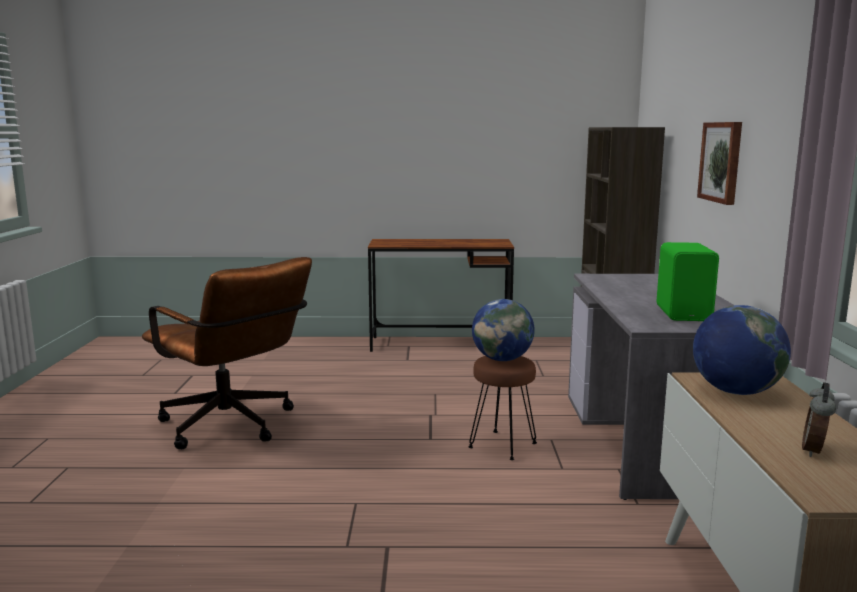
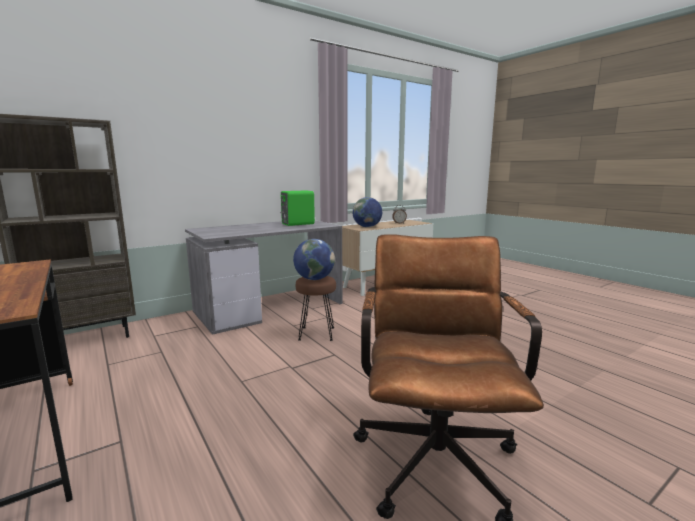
camera: 125 degrees left, 0 degrees up
(722, 162) = (217, 152): picture -> none

